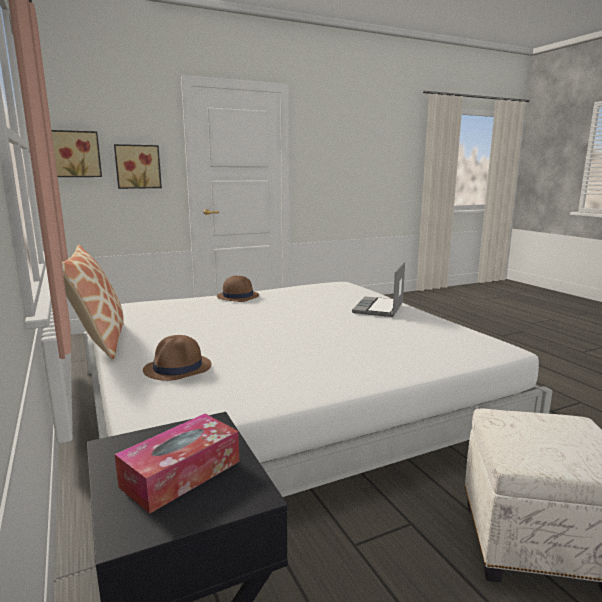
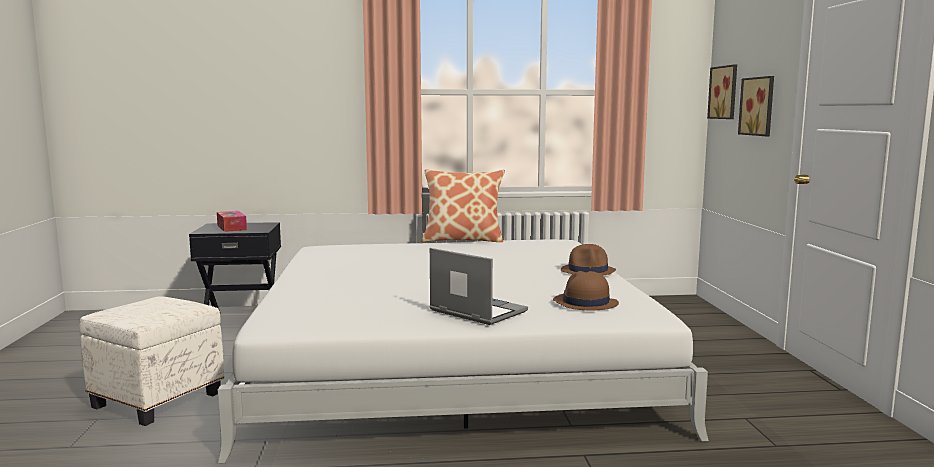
camera: 110 degrees right, 5 degrees down
(178, 368) = (386, 251): brown hat -> brown hat (585, 303)

